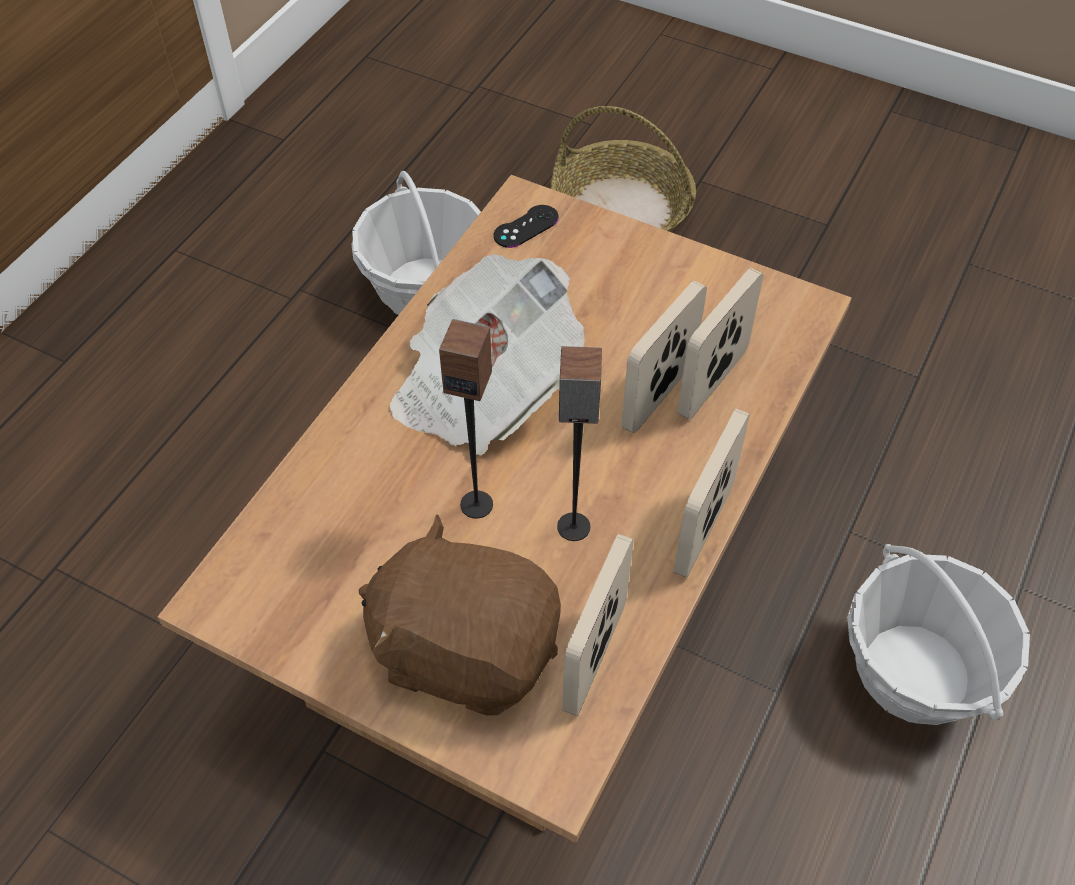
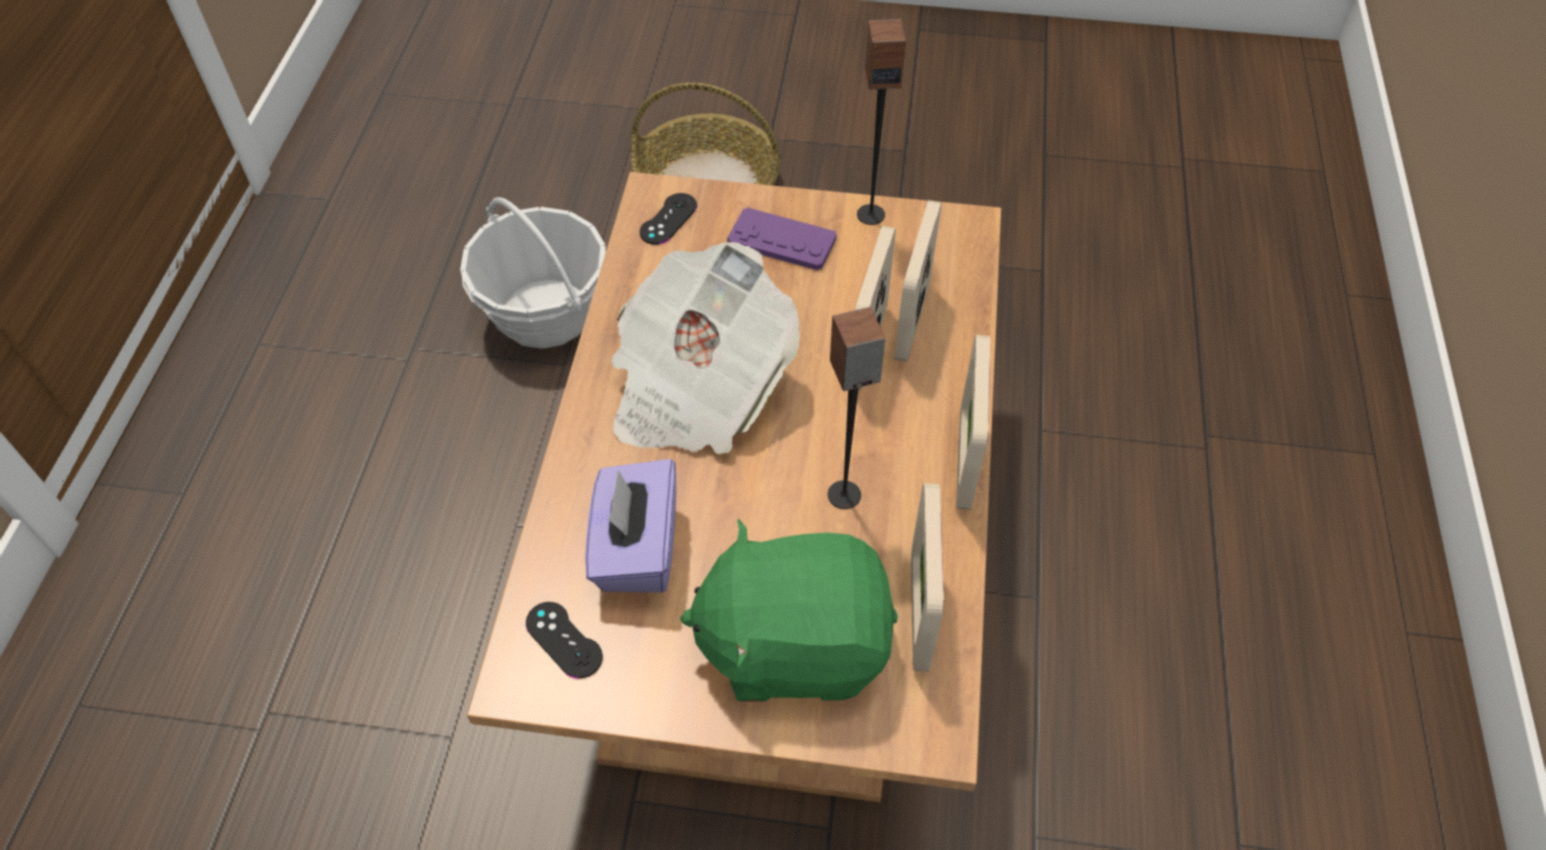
camera: 20 degrees left, 0 degrees up
(266, 578) = (564, 640): none -> black game controller
(364, 517) = (636, 549): none -> purple tissue box
(465, 649) = (794, 644): brown plush toy -> green plush toy
(477, 504) = (742, 501): speaker -> speaker (870, 214)
(622, 274) = (782, 241): none -> purple game controller
(915, 673) = (1149, 541): basket -> none

